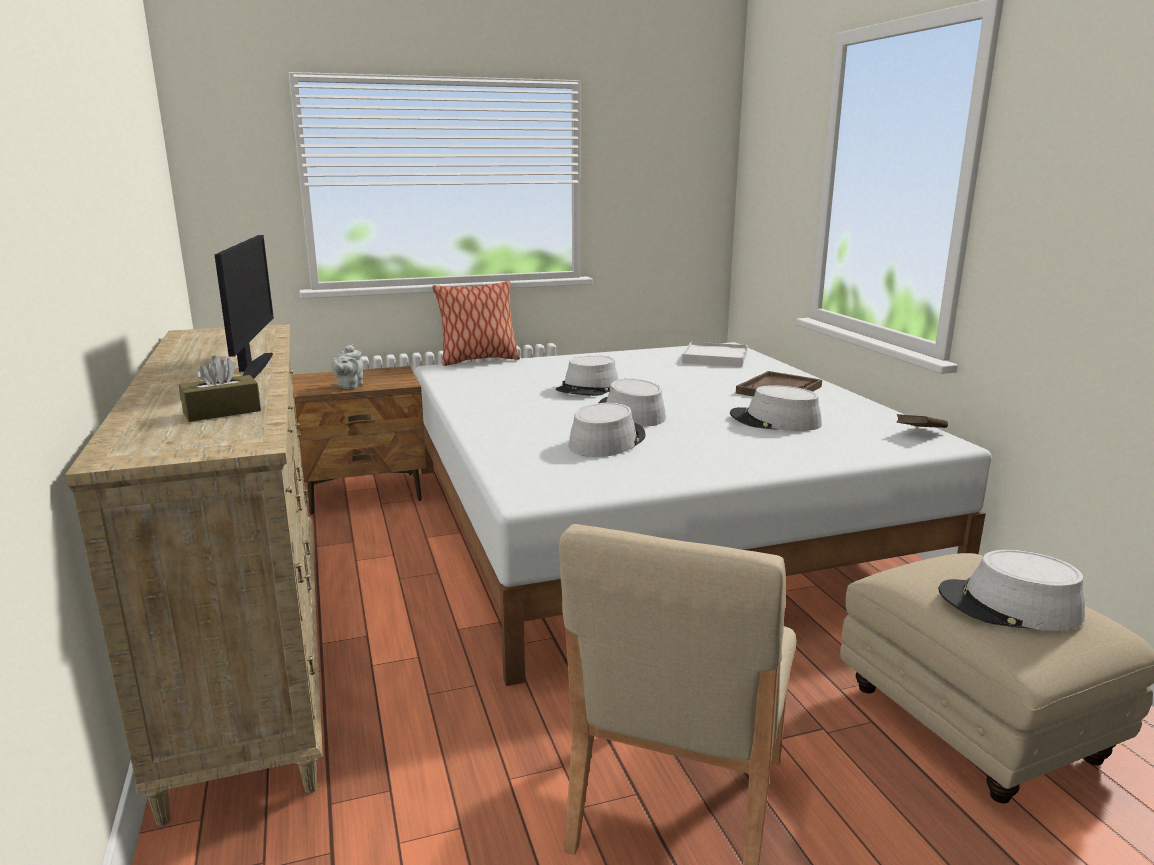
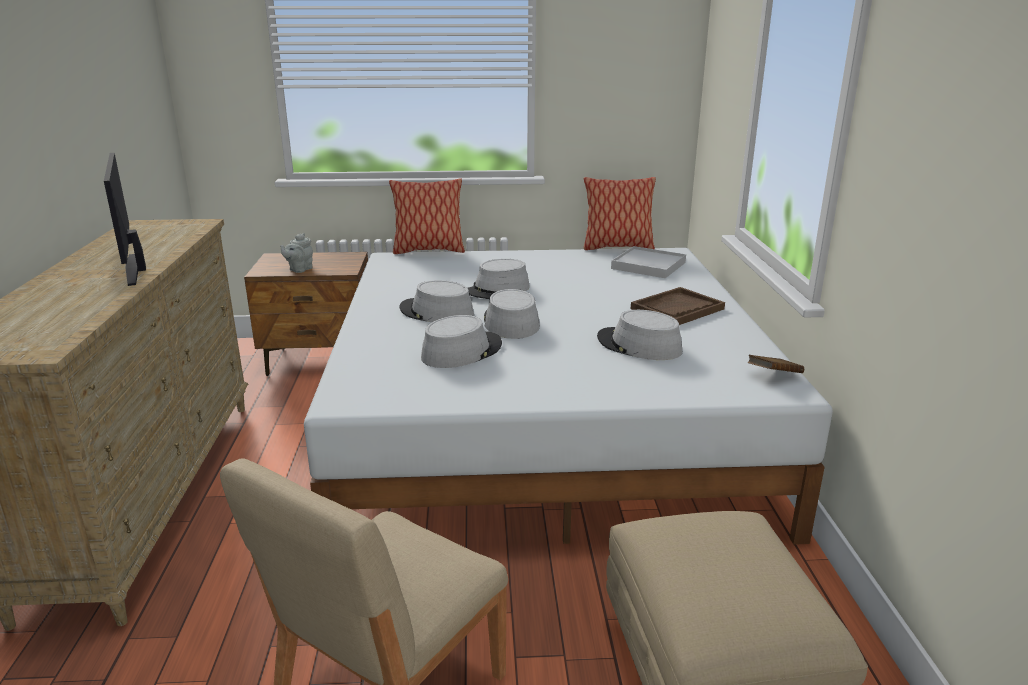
camera: 15 degrees right, 5 degrees up
(222, 411) = (62, 314): brown tissue box -> none
(252, 369) = (136, 269): monitor -> monitor turned 150 degrees clockwise
(669, 346) = (617, 247): none -> pillow
(1009, 606) = (726, 580): grey hat -> grey hat (436, 312)

